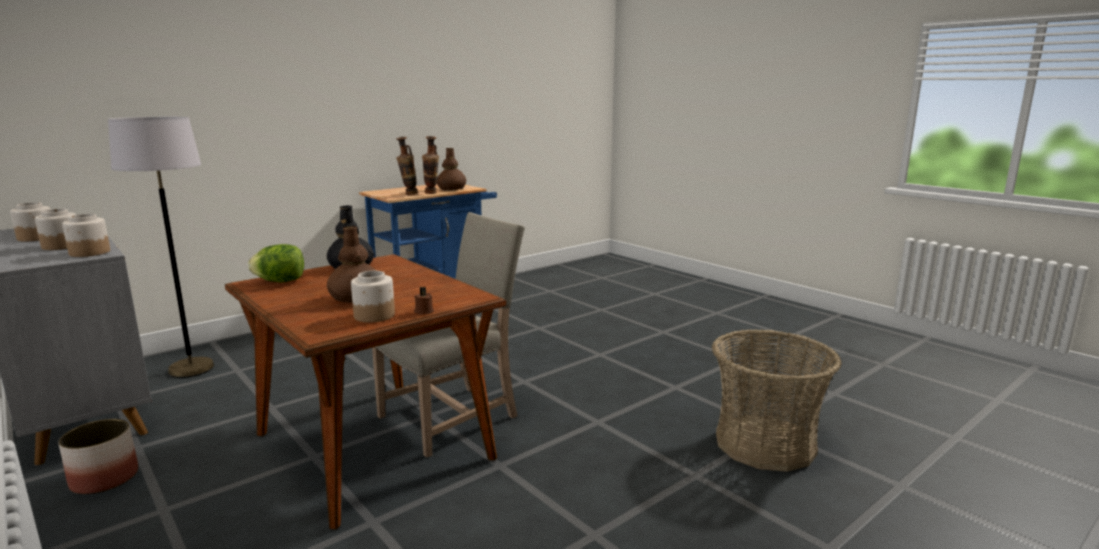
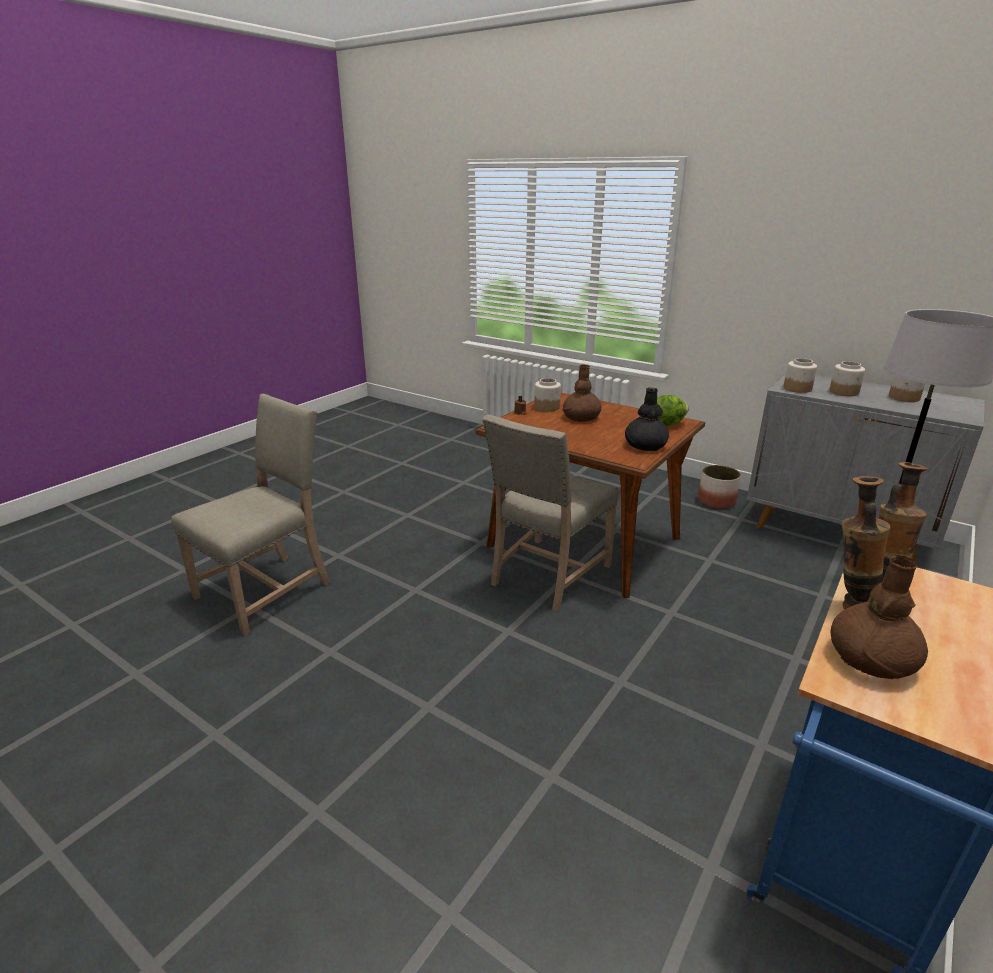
camera: 165 degrees right, 10 degrees up
(764, 444) = (268, 589): basket -> beige chair

